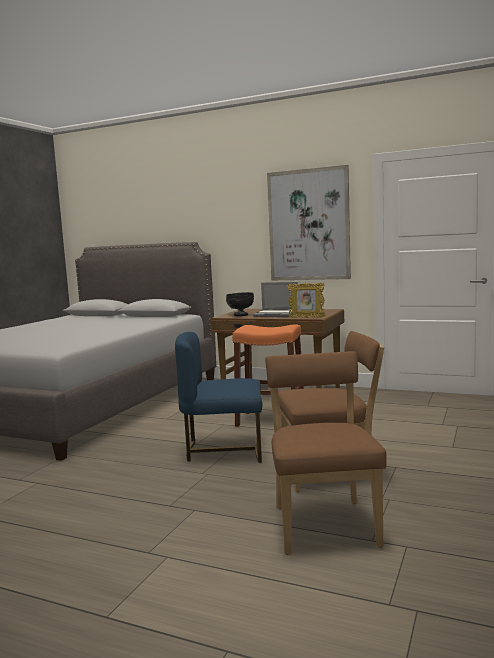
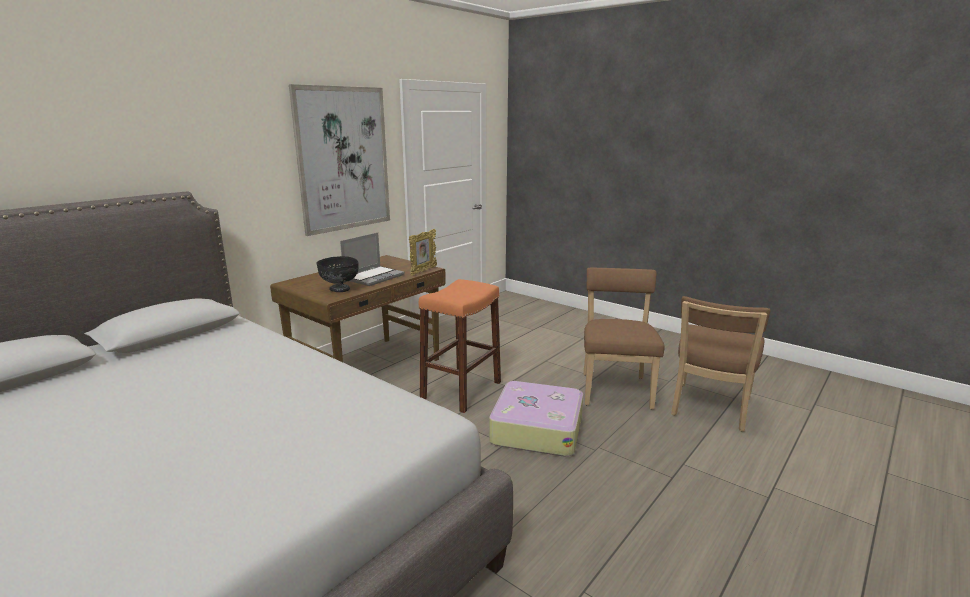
camera: 75 degrees left, 10 degrees up
(224, 450) = (536, 429): blue chair -> suitcase
(324, 523) = (709, 409): brown chair -> brown chair turned 75 degrees counterclockwise

